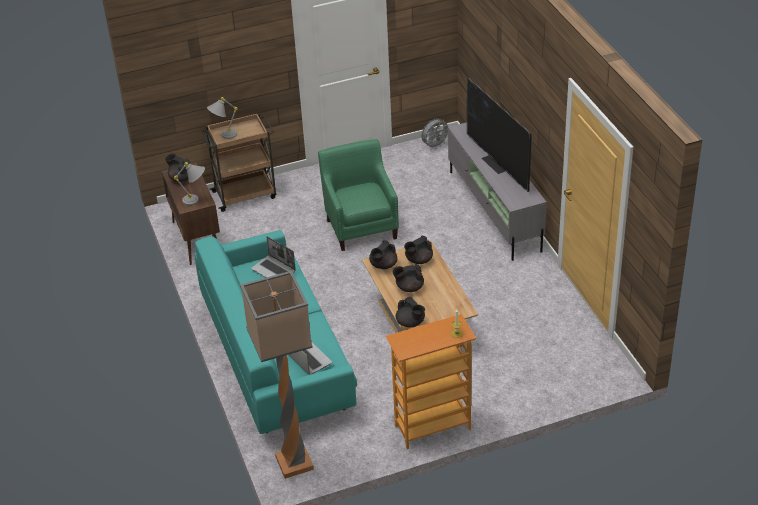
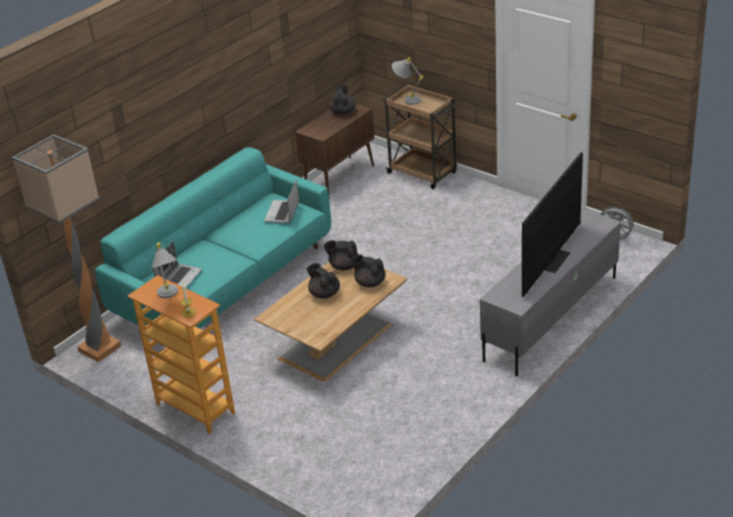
camera: 60 degrees right, 5 degrees down
(196, 200) = (319, 131): grey table lamp -> grey table lamp (169, 296)
(361, 226) = (443, 250): green armchair -> none
(411, 323) = (274, 315): black teapot -> none

